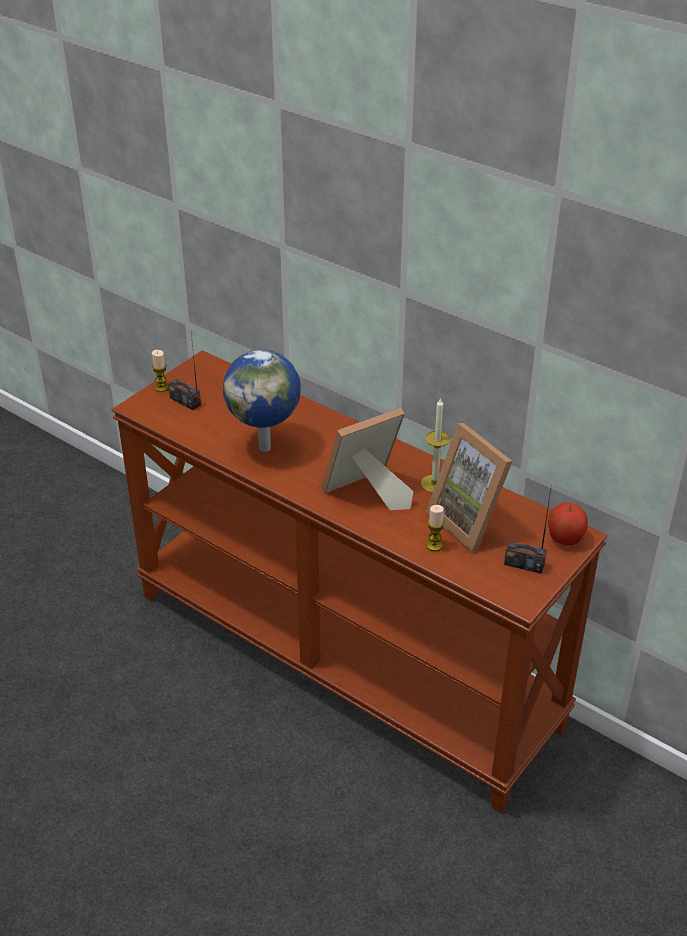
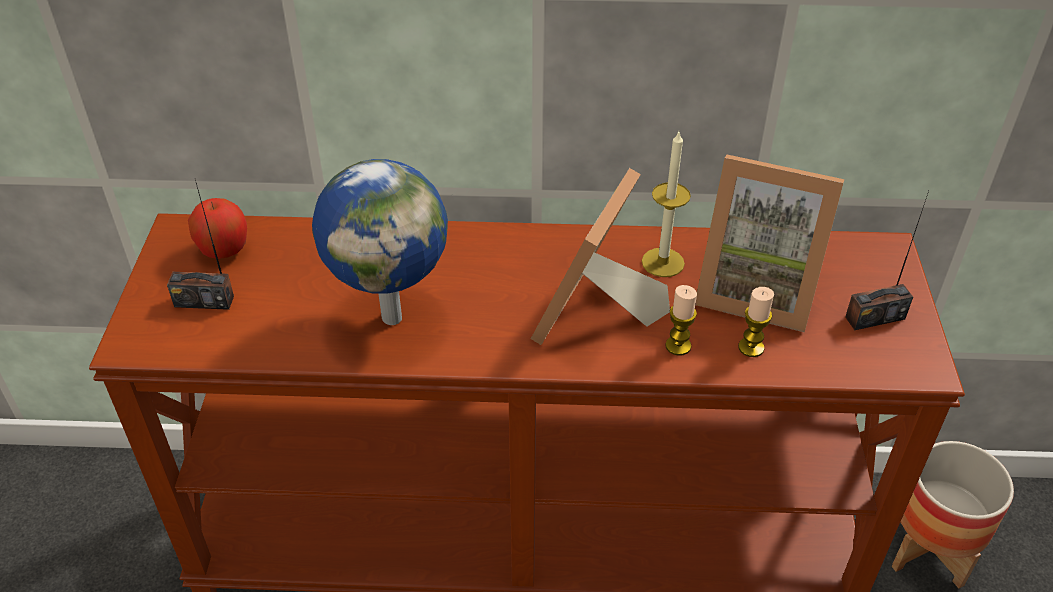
camera: 35 degrees left, 5 degrees up
(161, 387) = (145, 296): candle -> candle (678, 346)
(565, 539) = (878, 260): apple -> apple (224, 250)
(602, 802) = (929, 551): none -> planter

